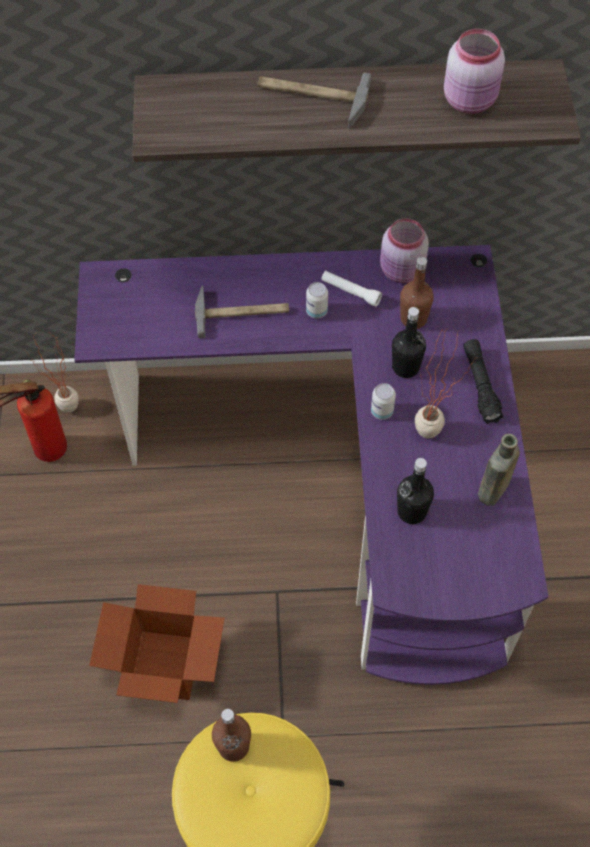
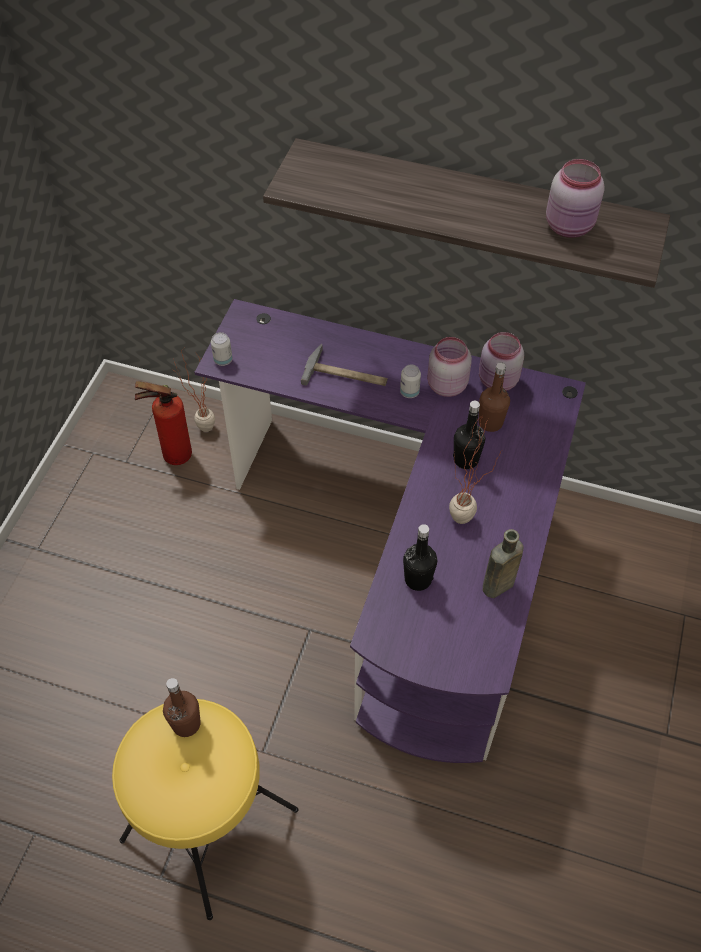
camera: 20 degrees right, 5 degrees down
(164, 665) = (192, 656): cardboard box -> none
(311, 96) = (433, 189): hammer -> none
(350, 292) = (445, 385): white flashlight -> pink jar
(382, 411) = (429, 489): can -> can (223, 360)
(480, 385) = (525, 495): black flashlight -> none

